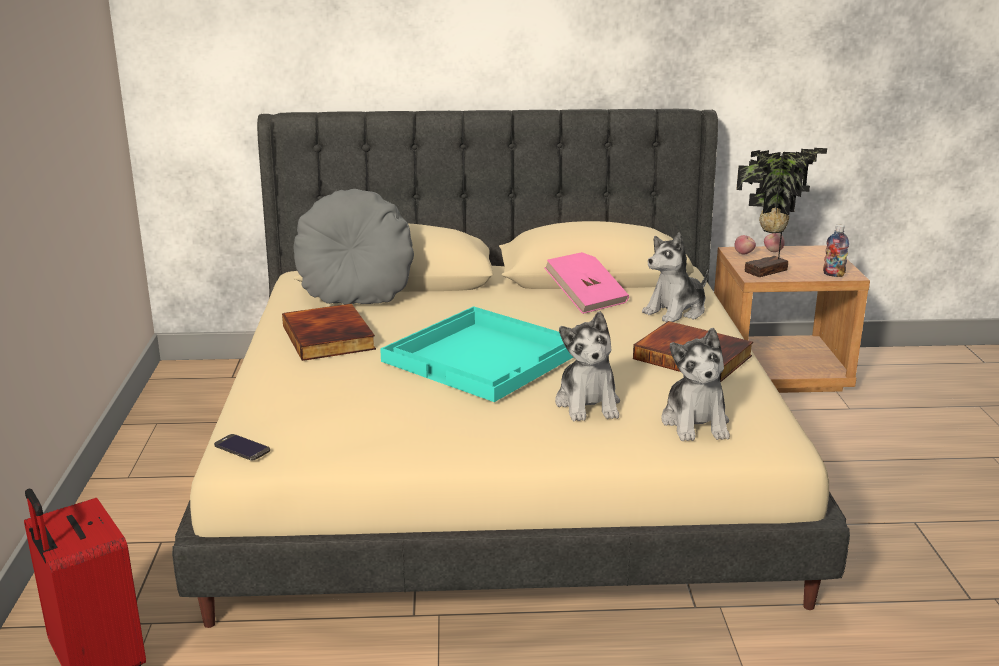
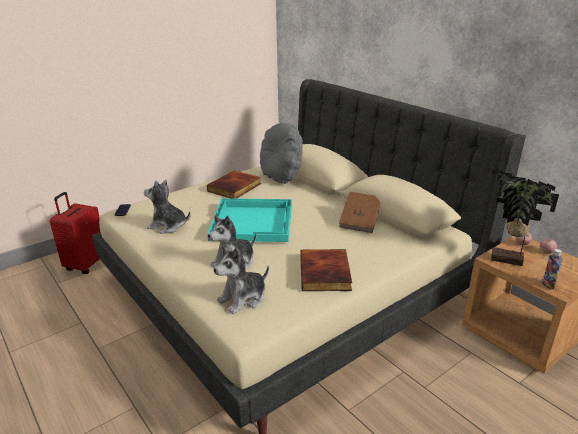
camera: 55 degrees right, 5 degrees up
(586, 299) = (360, 222): pink book -> brown book
(676, 311) = (382, 250): plush toy -> plush toy (168, 226)

